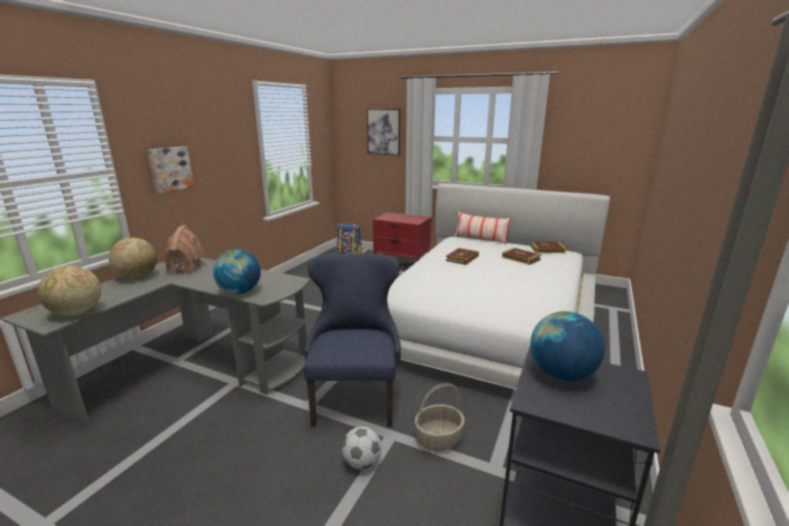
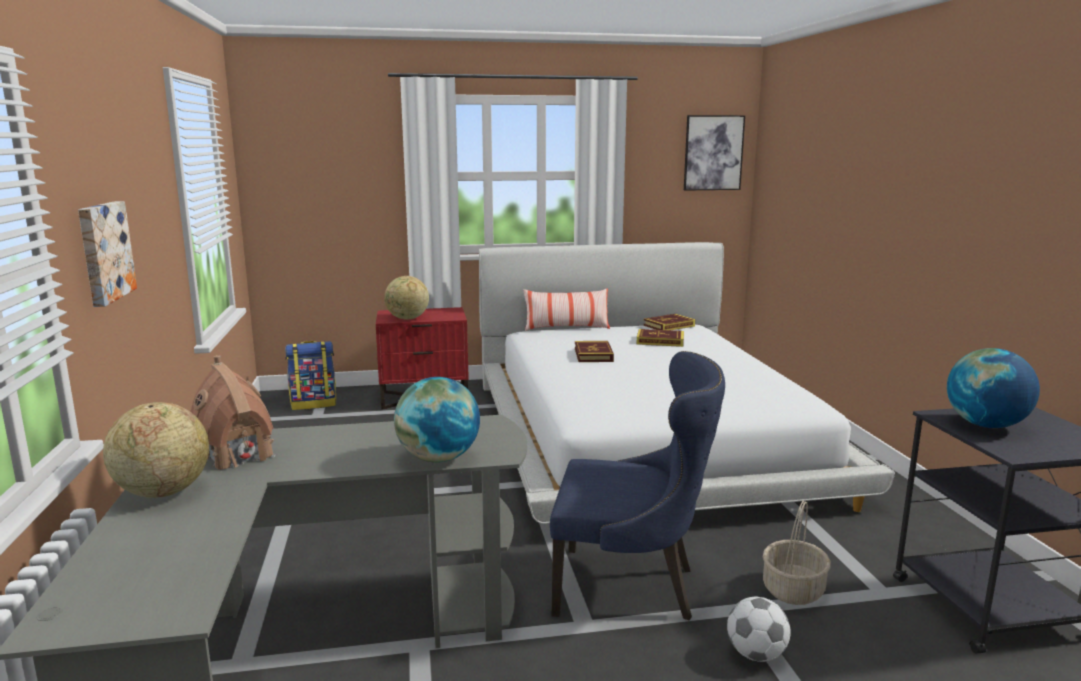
camera: 35 degrees left, 5 degrees down
(76, 313) = (189, 580): globe -> globe (407, 319)
(355, 396) = (631, 587): blue chair -> blue chair turned 135 degrees clockwise
(383, 132) = (353, 168): picture -> picture (713, 153)

